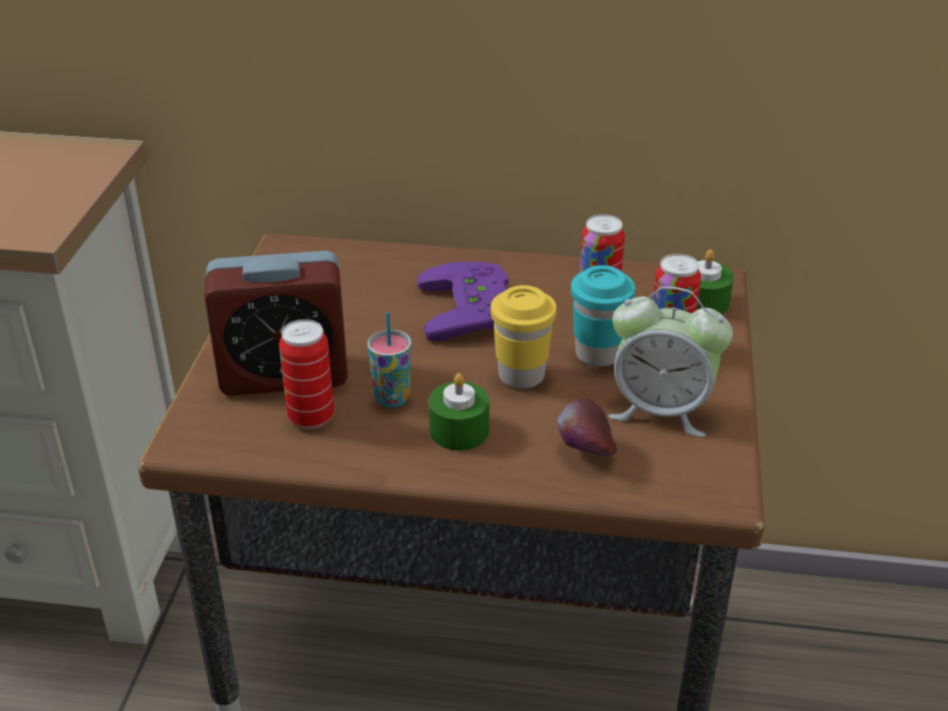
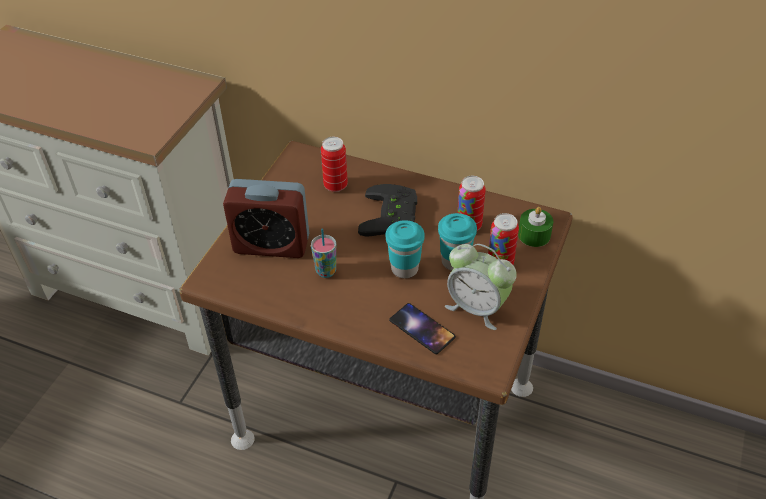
camera: 15 degrees right, 10 degrees up
(311, 417) = (277, 276): can -> can (335, 185)
(459, 430) = (356, 300): green candle -> none
(474, 309) = (393, 217): purple game controller -> black game controller
(521, 376) = (404, 269): yellow cup -> turquoise cup
(586, 453) = (422, 328): apple -> phone

